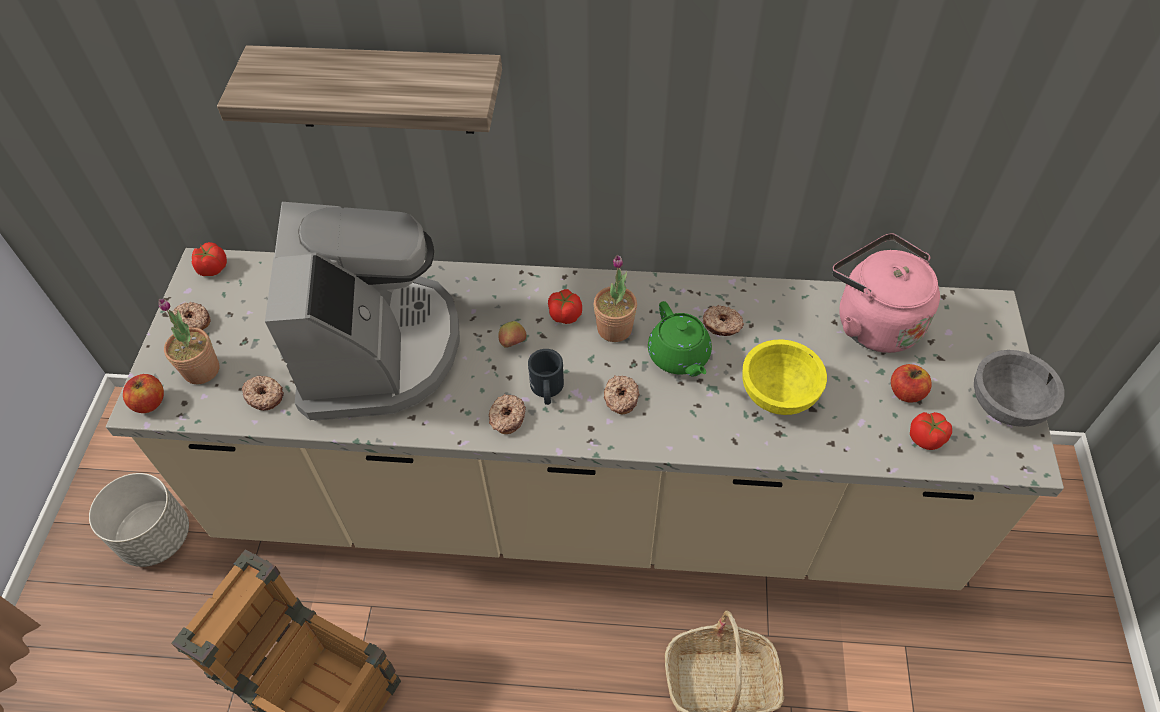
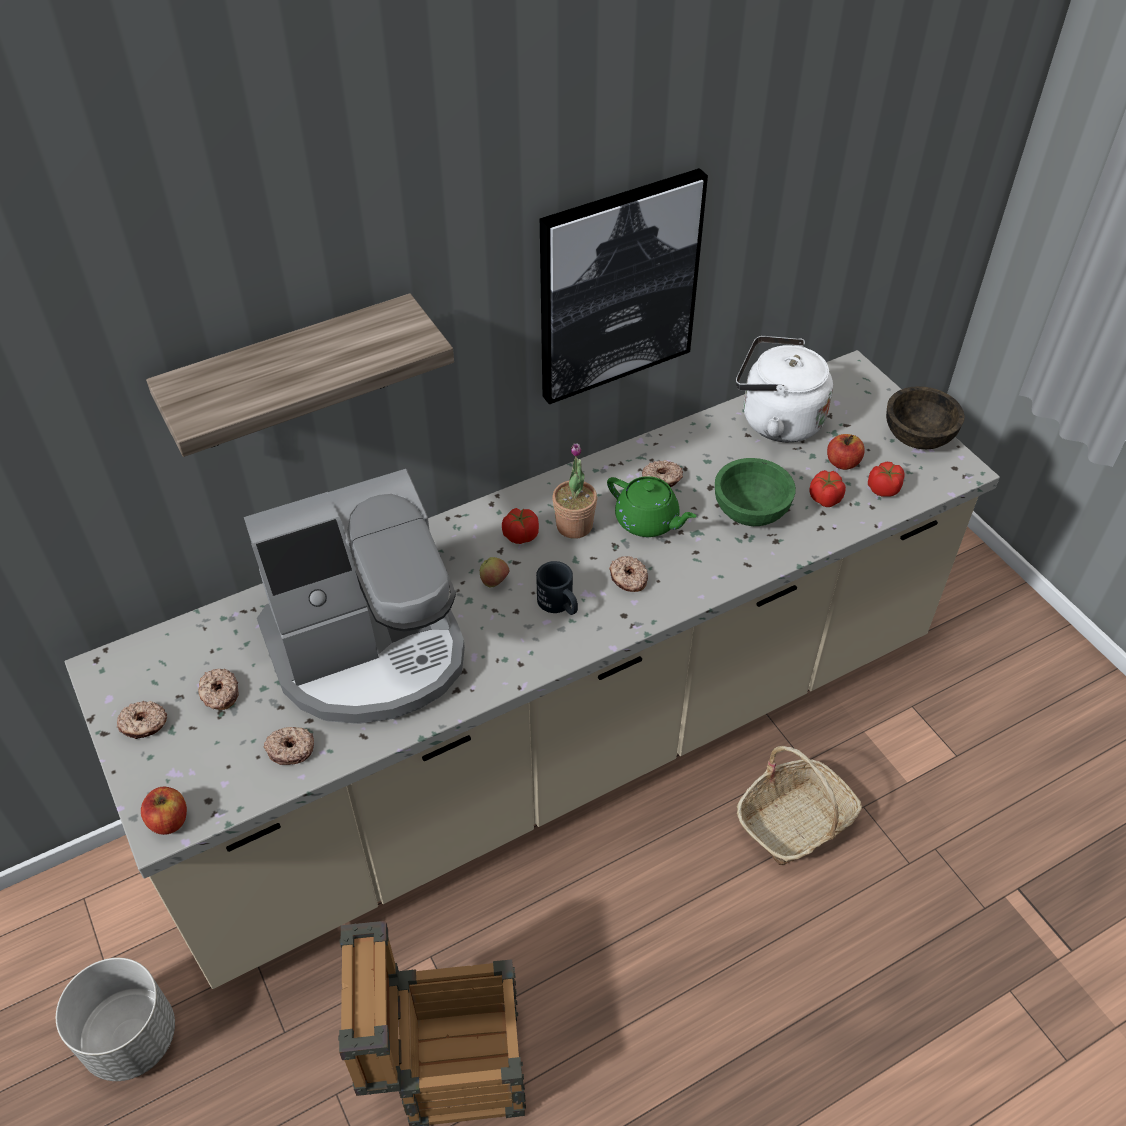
camera: 35 degrees left, 5 degrees down
(201, 370) = (199, 762): potted plant -> none
(213, 268) = (117, 664): tomato -> tomato (825, 498)
(378, 349) = (369, 651): coffee machine -> coffee machine turned 105 degrees clockwise
(507, 417) = (544, 645): donut -> donut (219, 694)
(730, 126) = (617, 287): none -> picture
(778, 393) = (750, 511): yellow bowl -> green bowl
(873, 321) = (776, 420): pink kettle -> white kettle
(1006, 405) = (918, 437): grey bowl -> brown bowl

